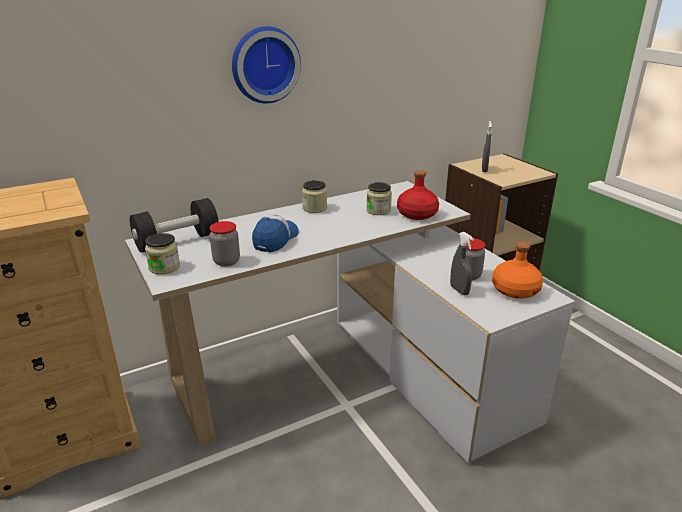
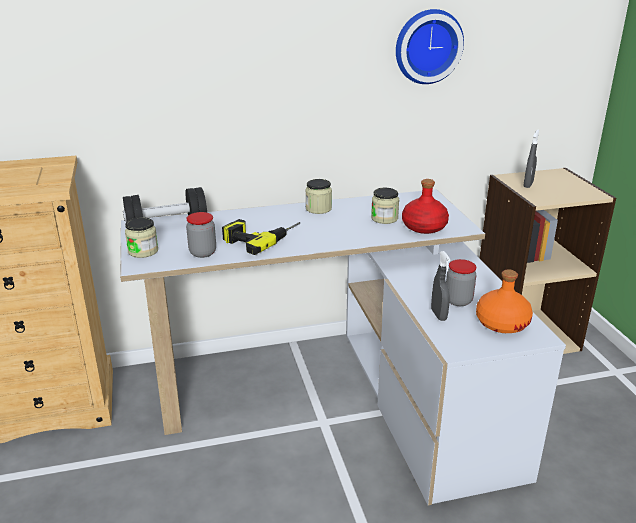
camera: 15 degrees right, 0 degrees up
(264, 64) = (273, 55): wall clock -> wall clock (427, 46)
(275, 240) = (261, 237): cap -> power drill

